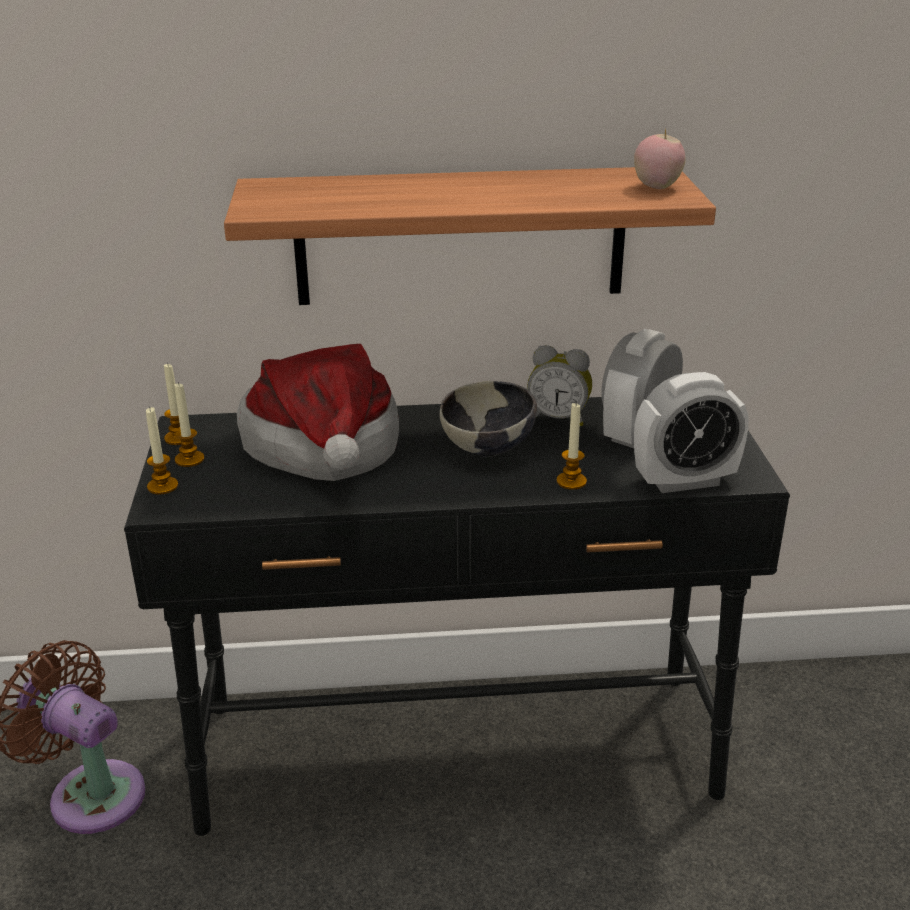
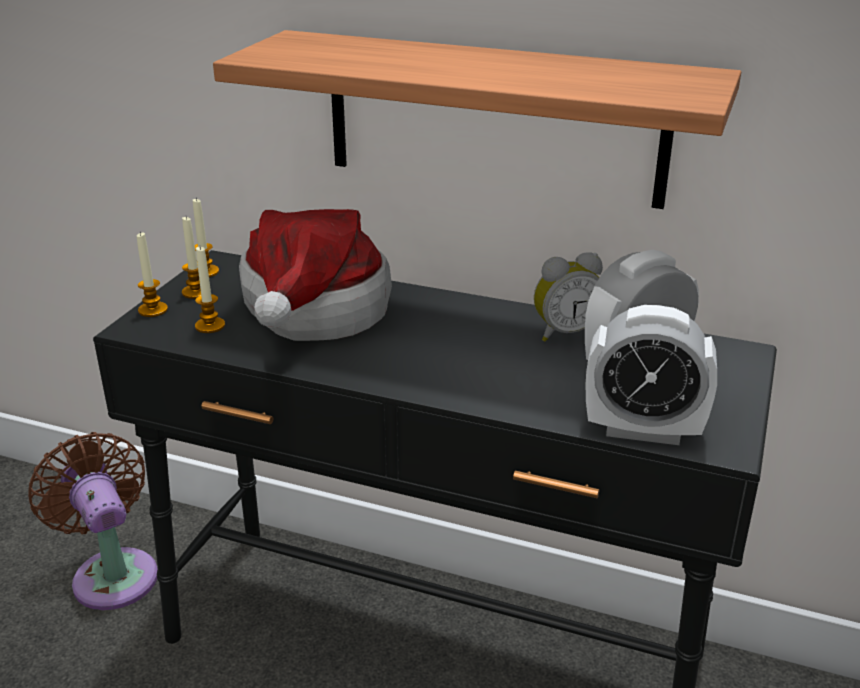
camera: 25 degrees right, 0 degrees up
(488, 448) = (466, 345): bowl -> none
(559, 418) = (565, 332): alarm clock -> alarm clock turned 60 degrees counterclockwise
(571, 481) = (519, 399): candle -> candle (210, 326)
(657, 187) = (682, 86): apple -> none

